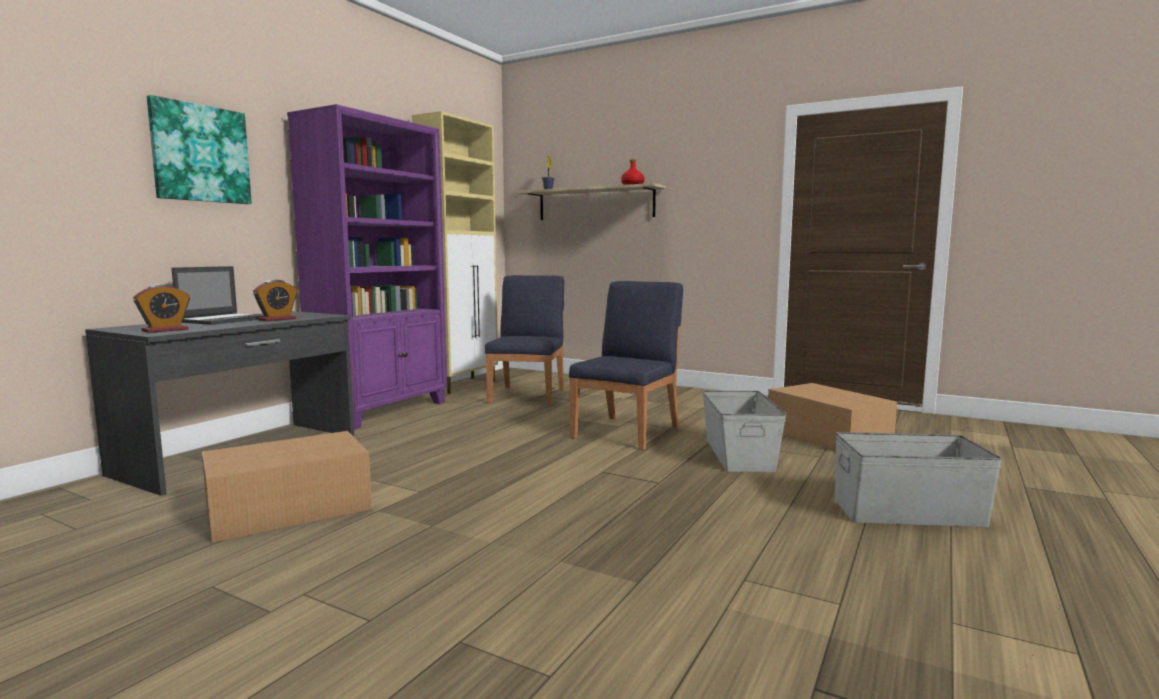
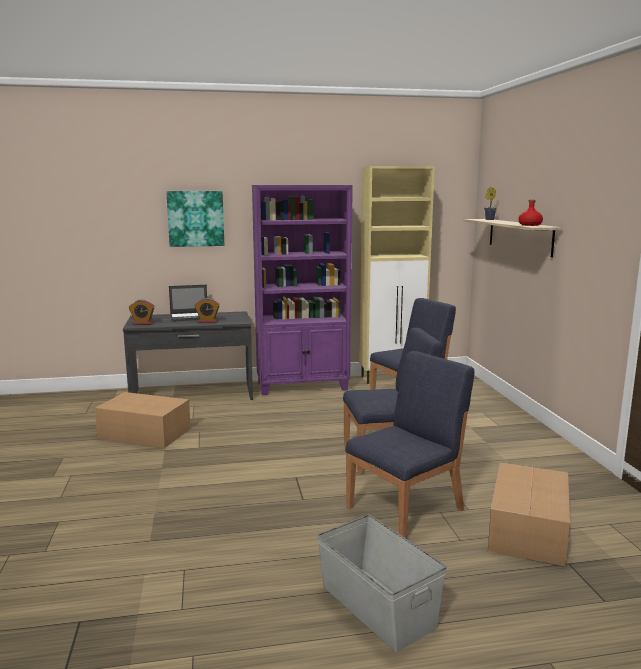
camera: 50 degrees right, 5 degrees up
(739, 454) = (406, 507): grey storage box -> blue chair

